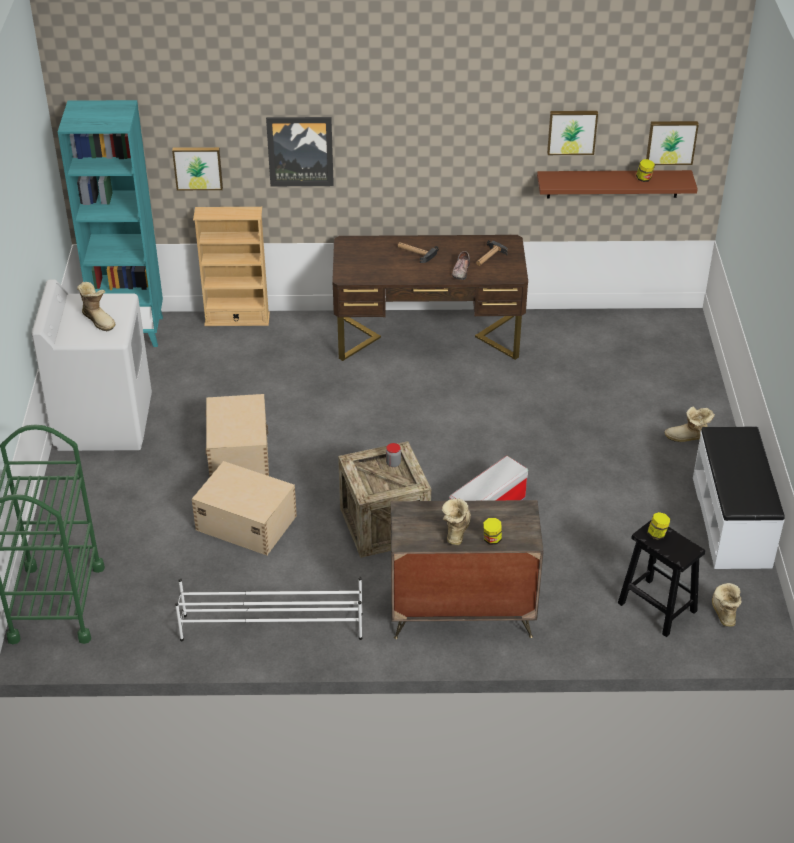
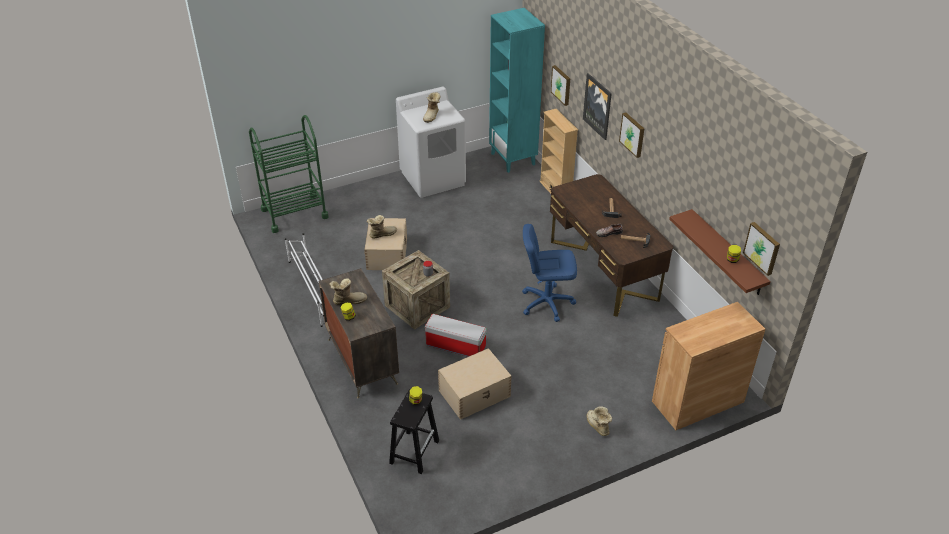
camera: 65 degrees right, 0 degrees up
(239, 451) = (443, 231): beige storage box -> beige storage box (475, 393)
(457, 404) = (546, 303): none -> blue office chair
(572, 131) = (713, 194): picture -> picture (633, 134)
(687, 351) = (697, 401): none -> brown cabinet
(722, 612) = (427, 488): boot -> boot (381, 234)
(732, 522) = (522, 473): white bench -> none

